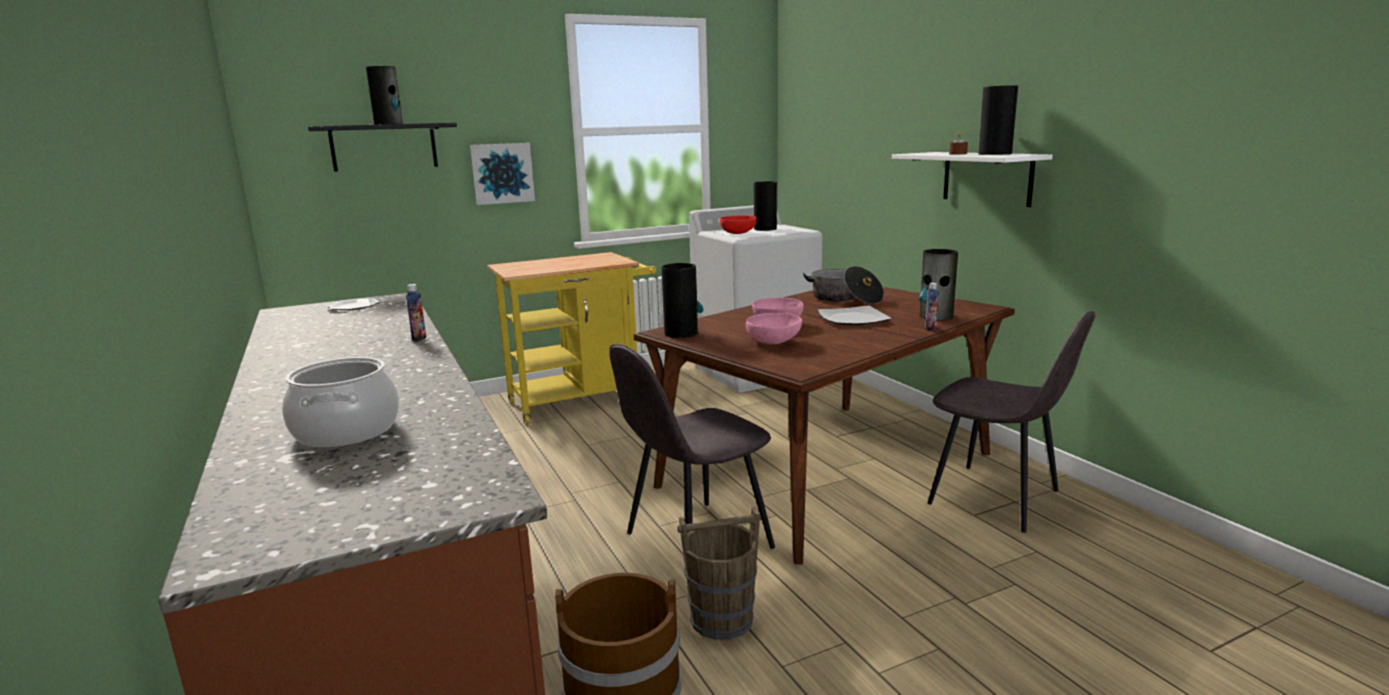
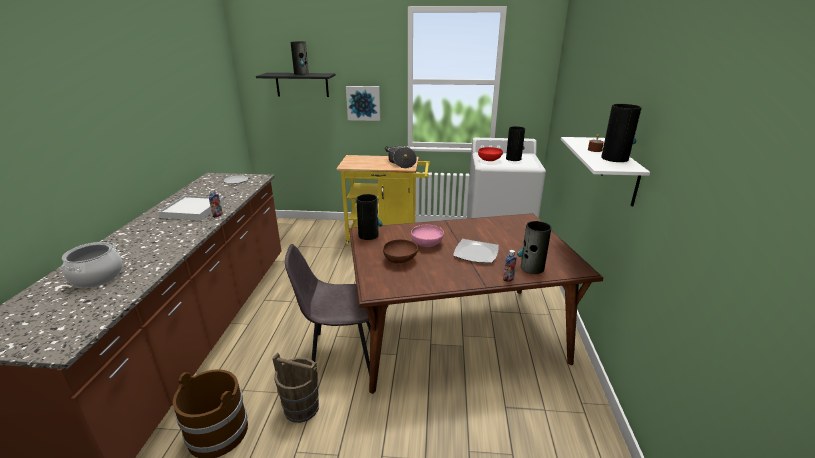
camera: 30 degrees right, 10 degrees up
(350, 343) = (193, 210): none -> white tray
(774, 342) = (400, 260): pink bowl -> brown bowl
(845, 299) = (501, 231): cooking pot -> cooking pot (401, 163)
(997, 498) = (535, 402): grey chair -> none

